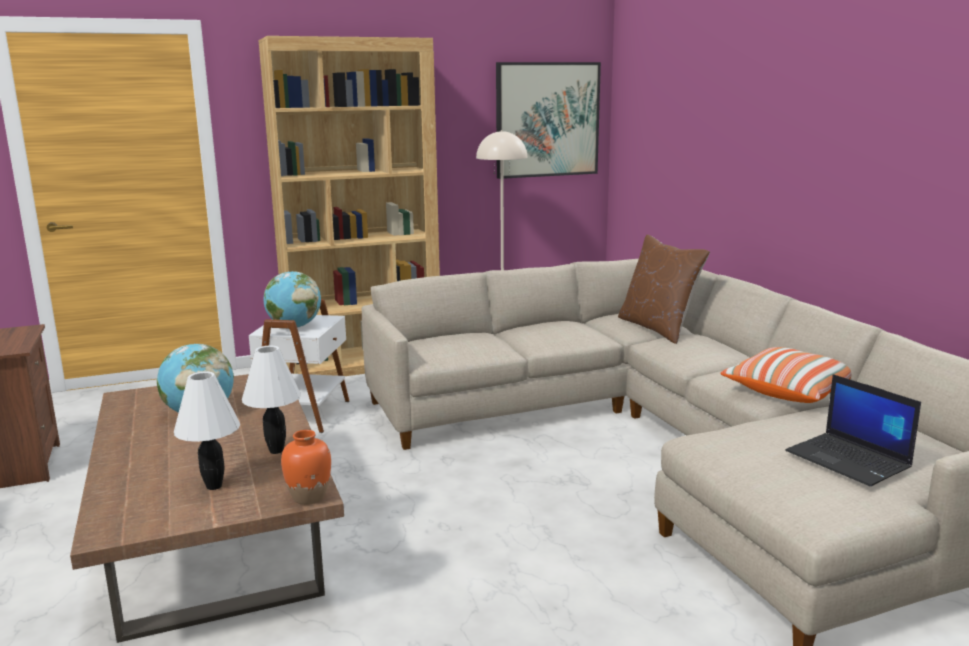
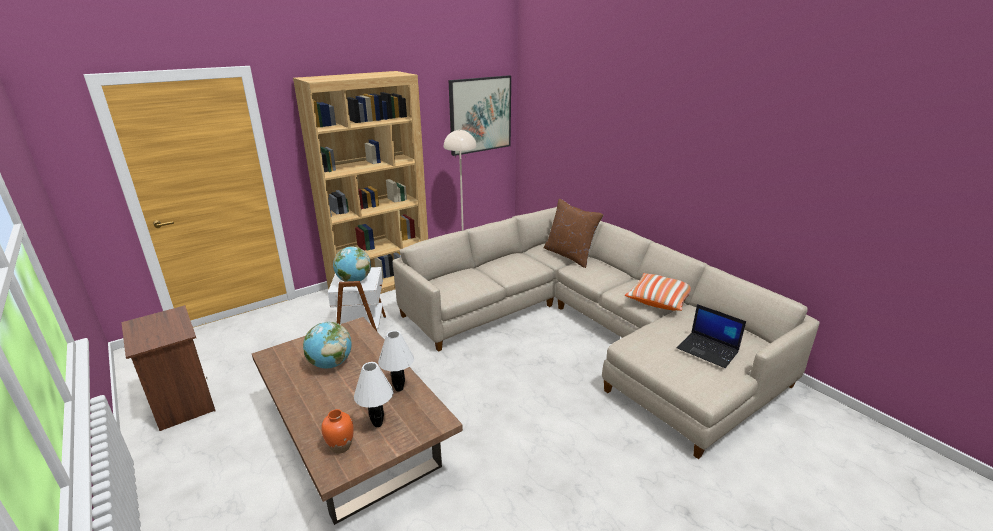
camera: 15 degrees left, 10 degrees up
(309, 497) = (440, 423): orange vase -> orange vase (341, 446)

